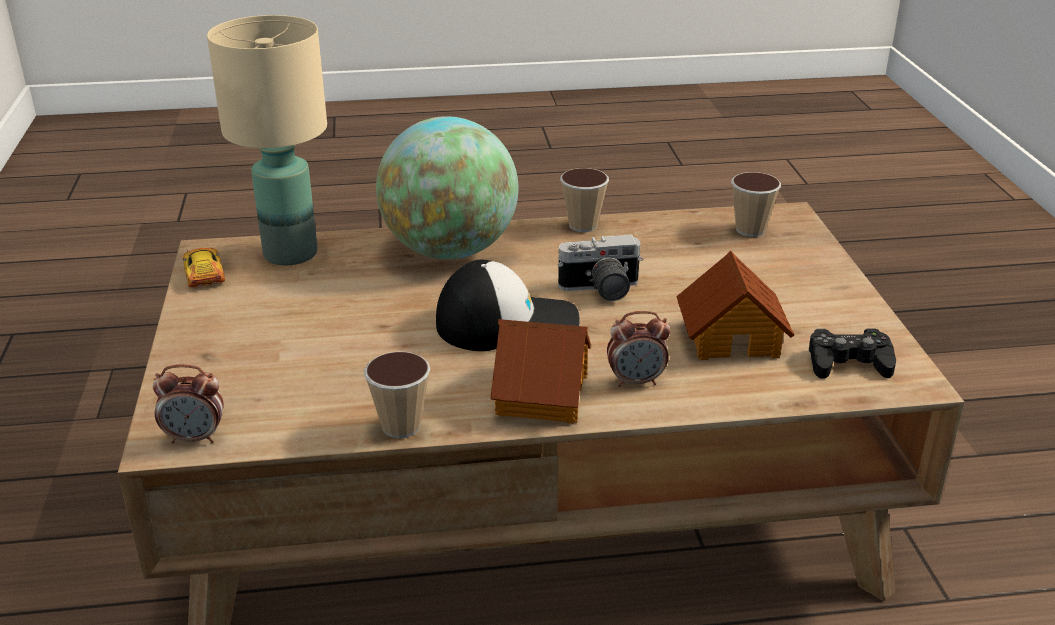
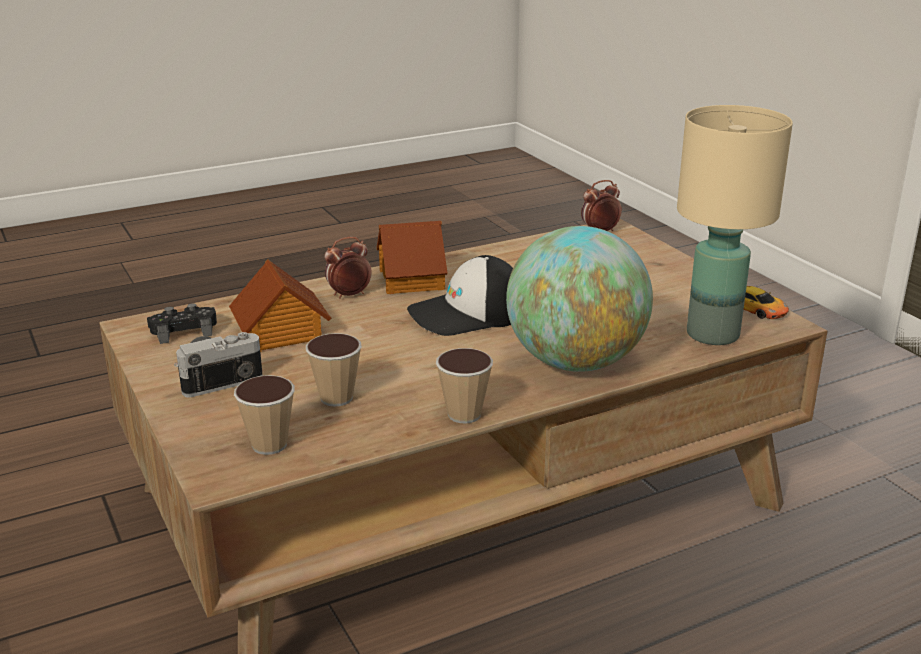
camera: 160 degrees right, 5 degrees down
(401, 426) = (488, 252): cup -> cup (336, 398)
(601, 290) = (407, 351): camera -> camera (218, 377)

